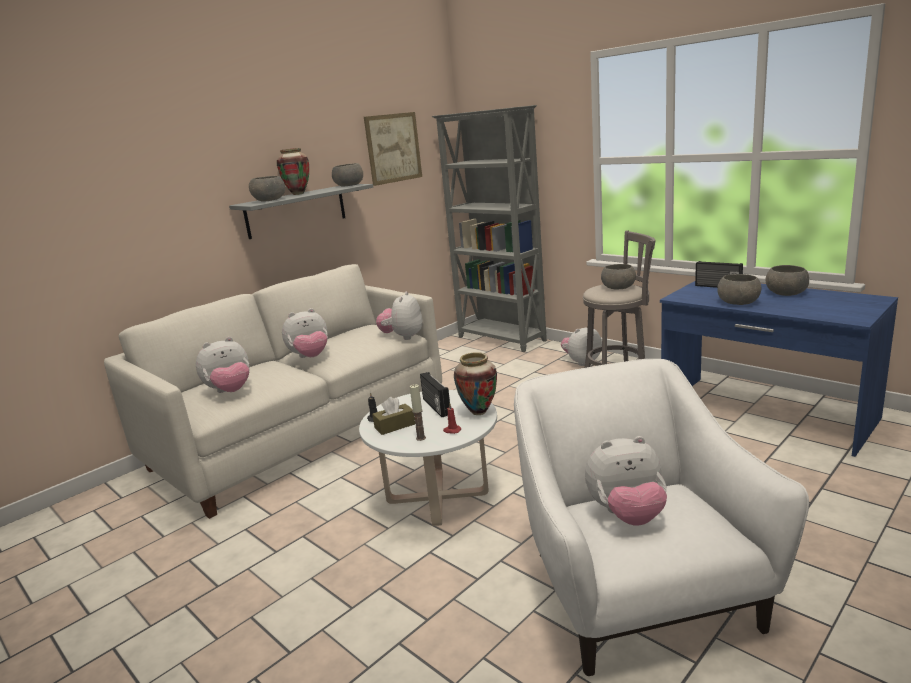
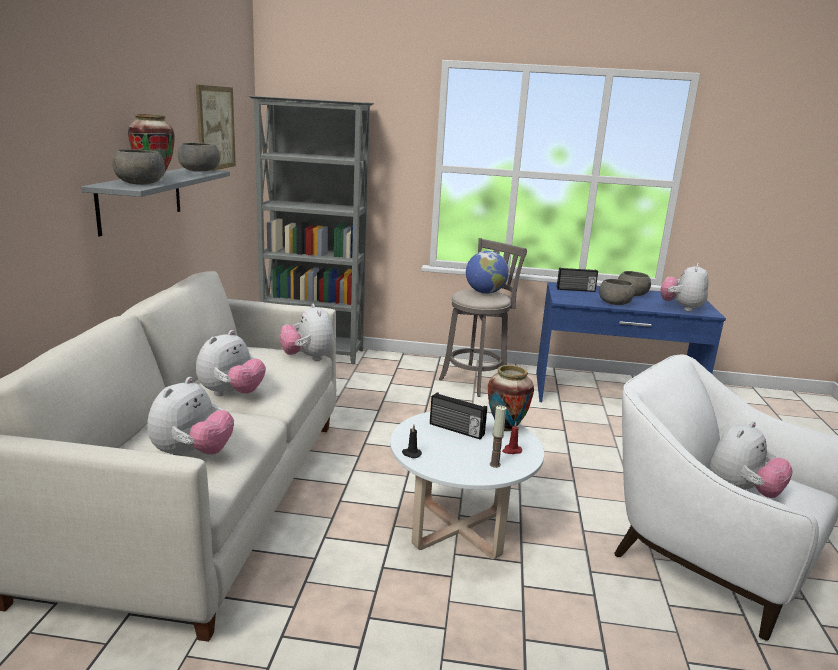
camera: 40 degrees left, 0 degrees up
(394, 426) = (447, 457): brown tissue box -> none
(581, 362) = (423, 368): plush toy -> plush toy (681, 308)
(619, 287) = (485, 293): grey bowl -> globe

